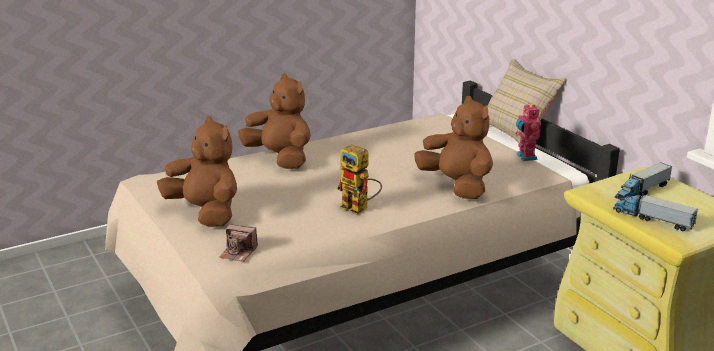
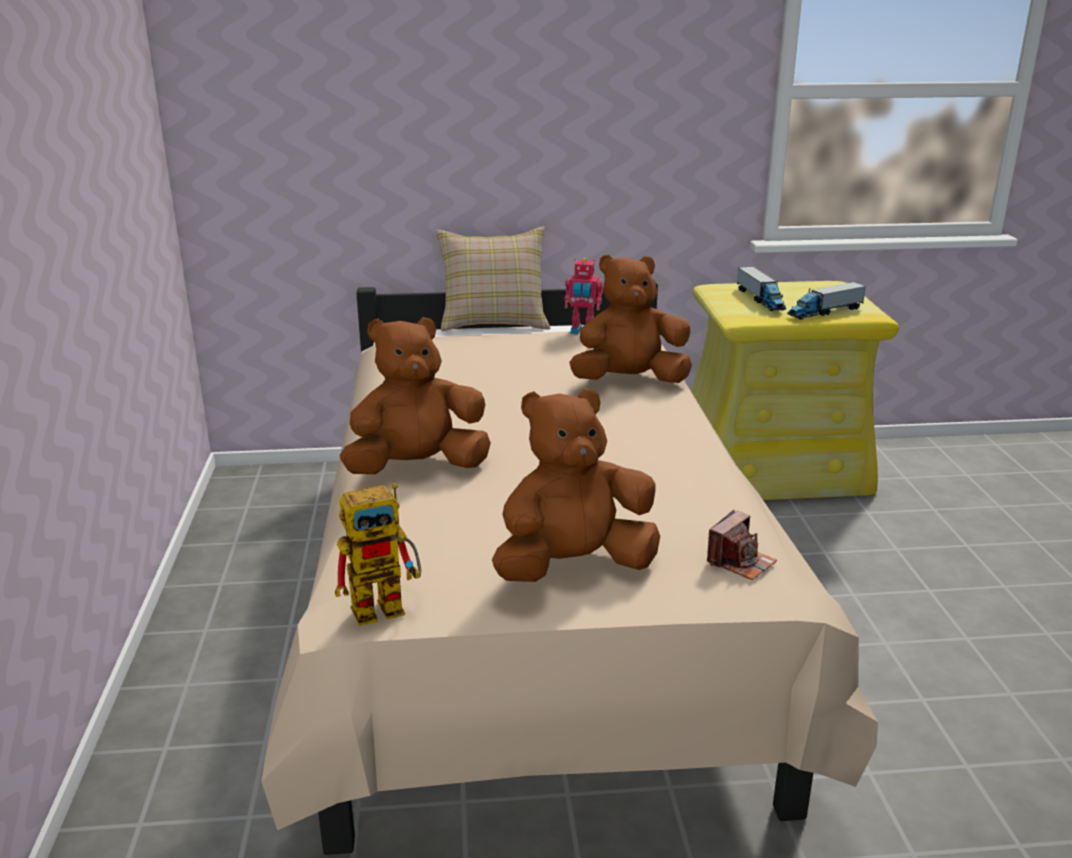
camera: 65 degrees left, 0 degrees up
(360, 209) = (655, 447): toy robot -> toy robot (388, 605)

